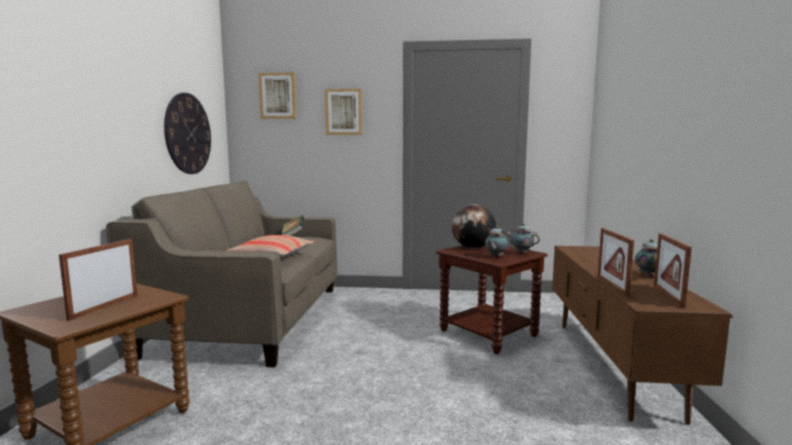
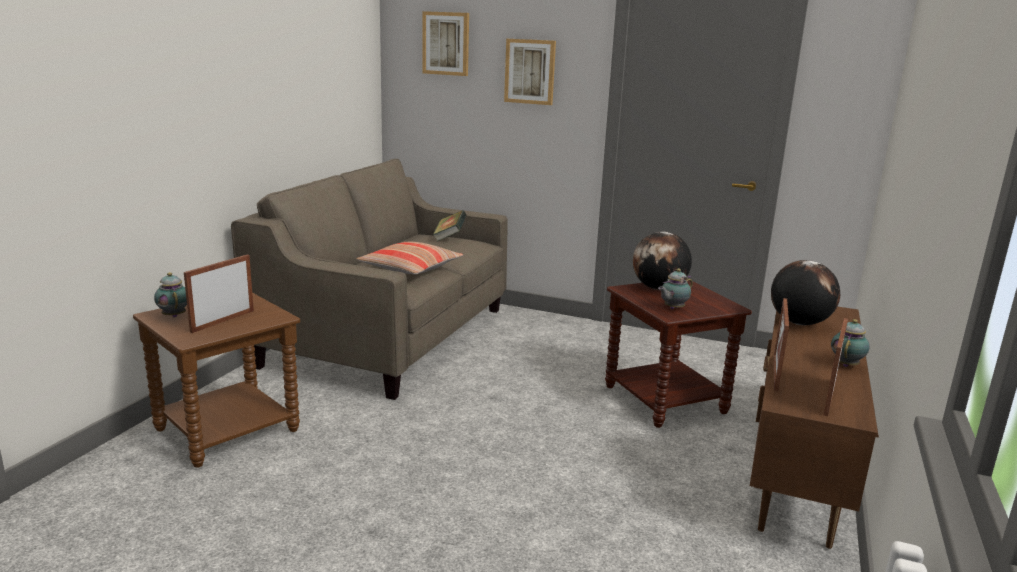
camera: 15 degrees right, 10 degrees up
(188, 134) = (328, 101): wall clock -> none
(521, 253) = (715, 305): teapot -> teapot (174, 315)
(585, 256) = (799, 323): none -> globe

